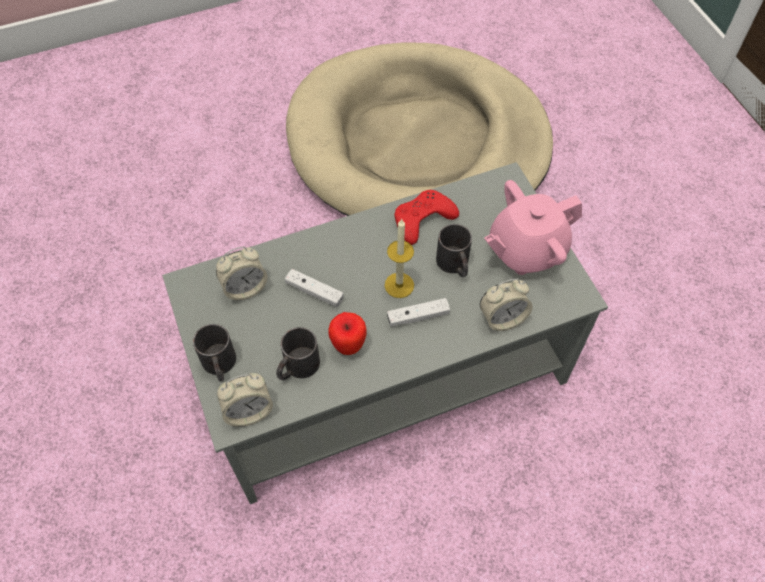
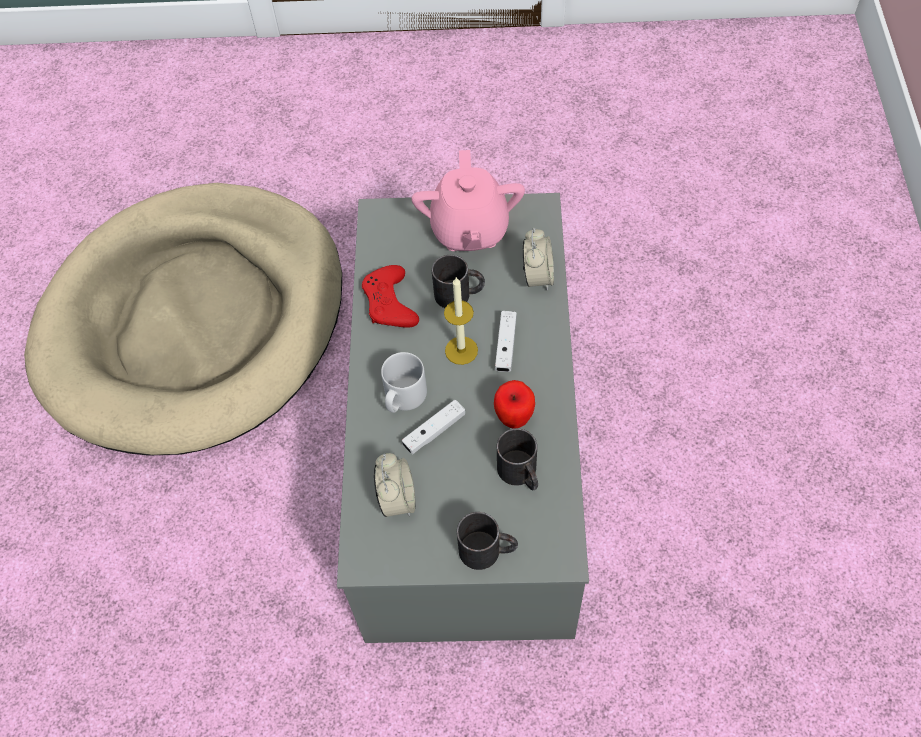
camera: 65 degrees left, 0 degrees up
(248, 411) = (554, 535): alarm clock -> none
(337, 260) = (403, 398): none -> grey mug

